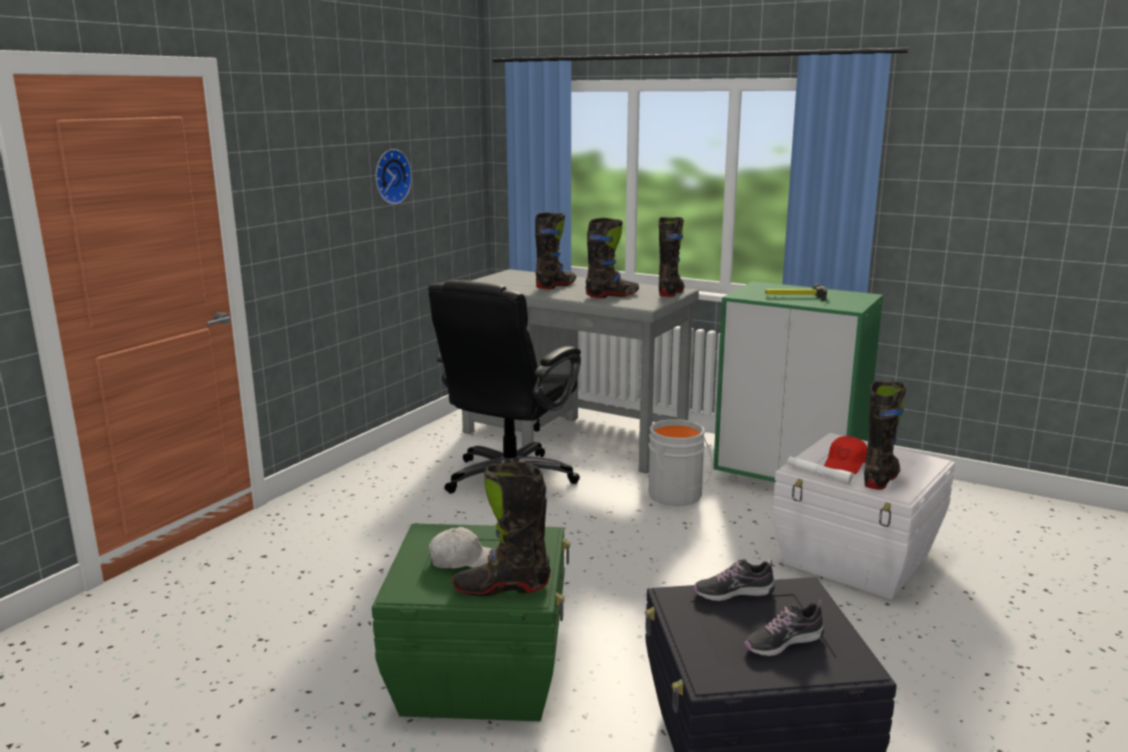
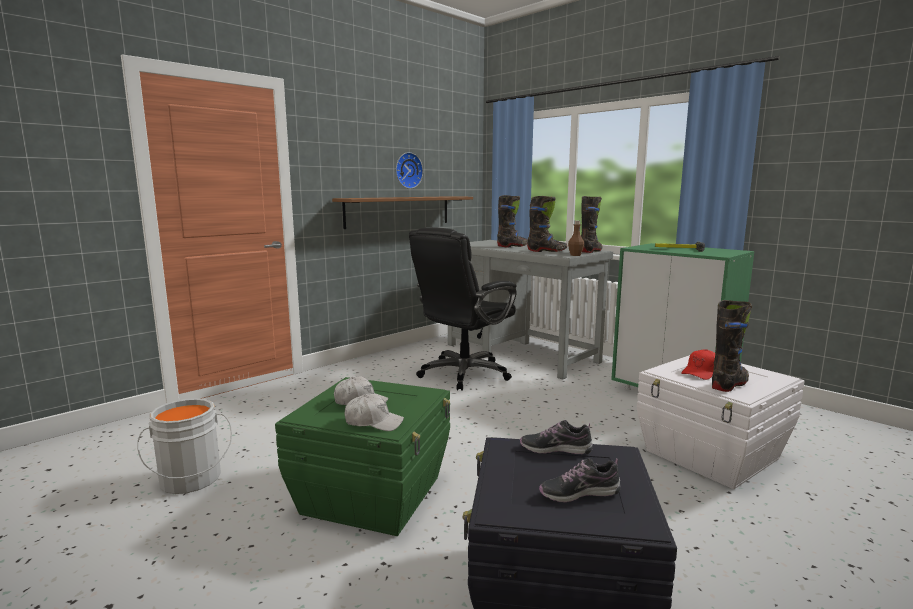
camera: 15 degrees right, 5 degrees down
(381, 240) = (398, 211): none -> brown shelf
(501, 587) = (373, 422): black boot -> white cap
(657, 304) = (575, 255): none -> brown bottle
(677, 496) = (579, 395): grey bucket -> grey bucket (190, 480)
(819, 475) = (674, 377): white flashlight -> none

